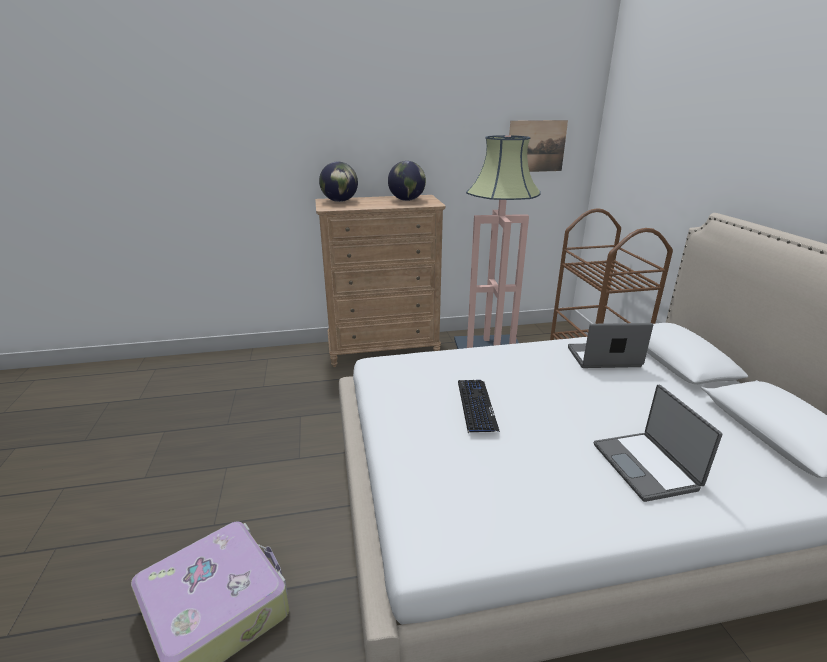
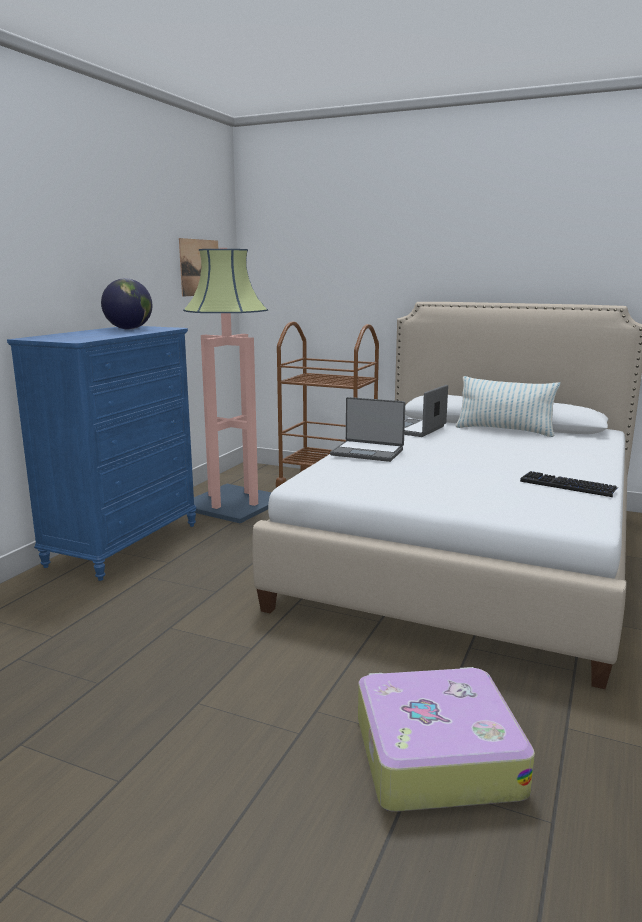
camera: 55 degrees left, 10 degrees down
(340, 201) = (56, 336): globe -> none
(383, 350) = (124, 544): brown dresser -> blue dresser
(476, 406) = (433, 470): keyboard -> keyboard (568, 485)
(646, 466) = (554, 457): laptop -> laptop (367, 452)
(697, 404) = (504, 430): none -> pillow

